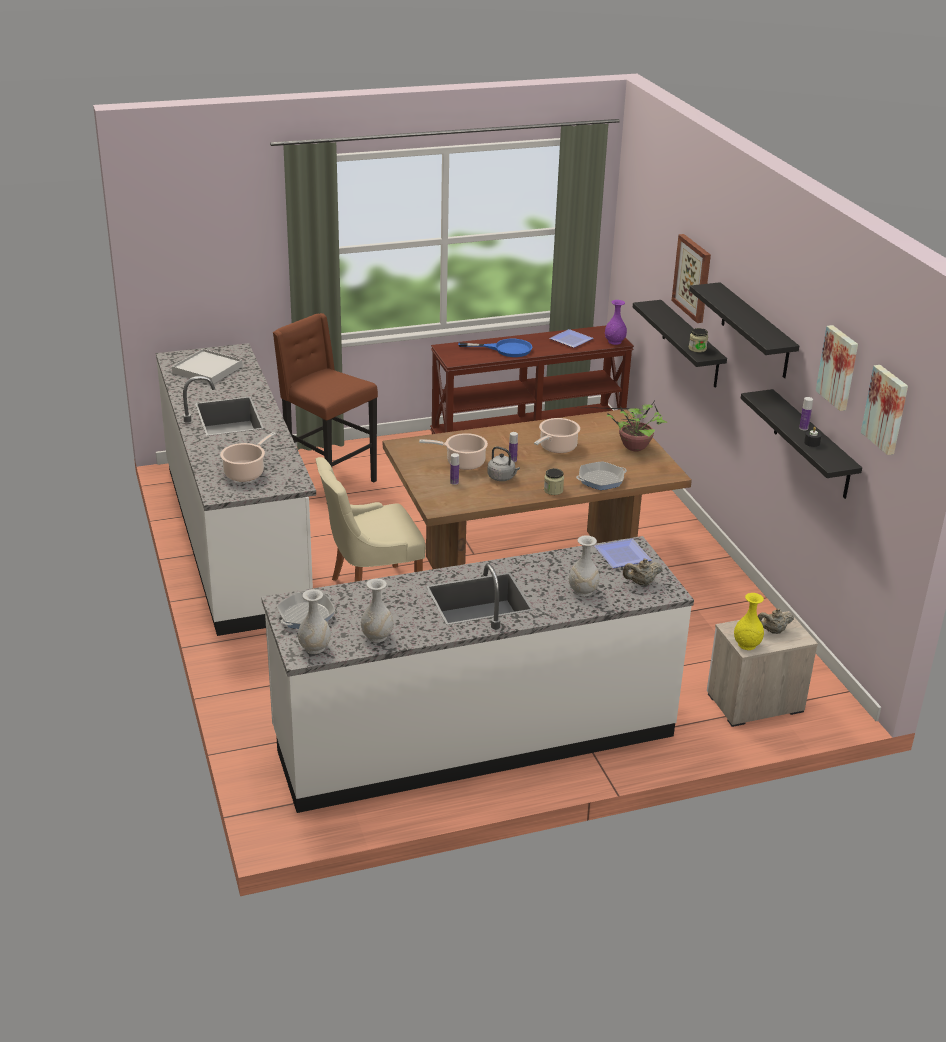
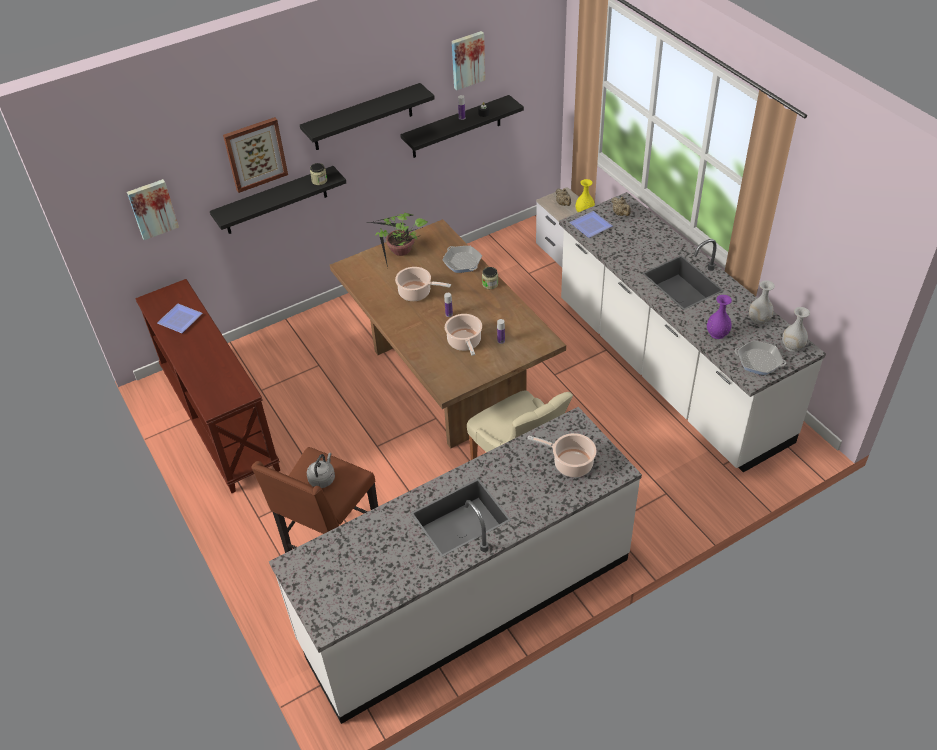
camera: 100 degrees left, 15 degrees up
(207, 370) = (354, 575): white tray -> none
(502, 477) = (481, 315): grey kettle -> grey kettle (322, 478)
(505, 349) = (210, 361): blue frying pan -> none
(582, 591) = (645, 237): white vase -> none
(615, 342) = (180, 290): purple vase -> purple vase (717, 333)
(887, 409) = (520, 44): picture -> picture (152, 208)

